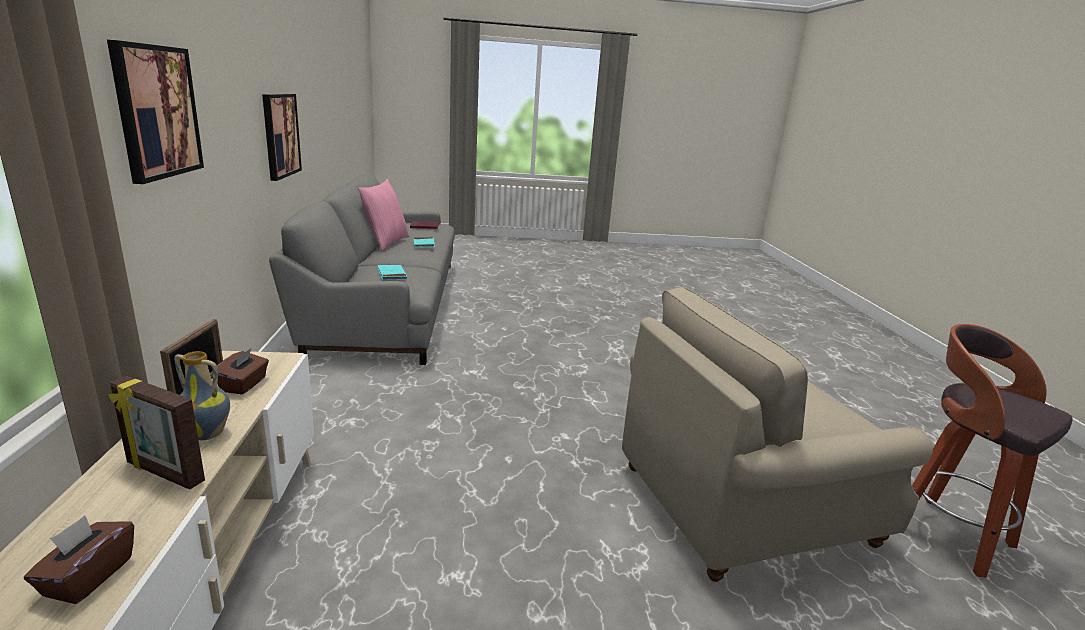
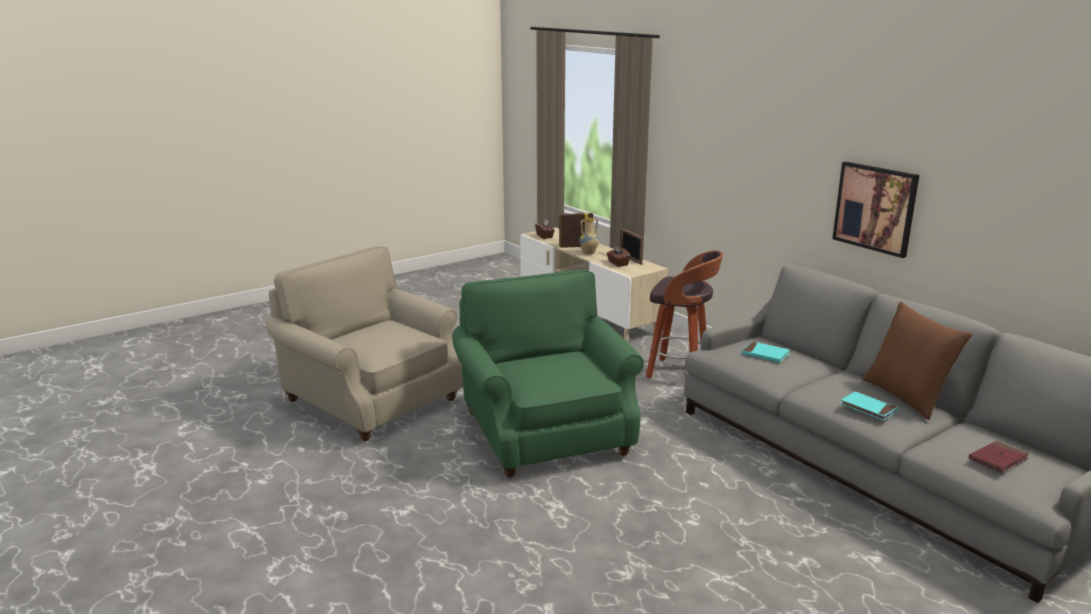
camera: 150 degrees right, 0 degrees up
(157, 111) = (709, 143): picture -> none
(385, 242) = (907, 397): pink pillow -> brown pillow
(569, 392) = (544, 433): none -> green armchair
(744, 505) = (371, 400): beige armchair -> beige armchair turned 90 degrees counterclockwise
(948, 534) = (232, 426): stool -> stool (679, 373)

